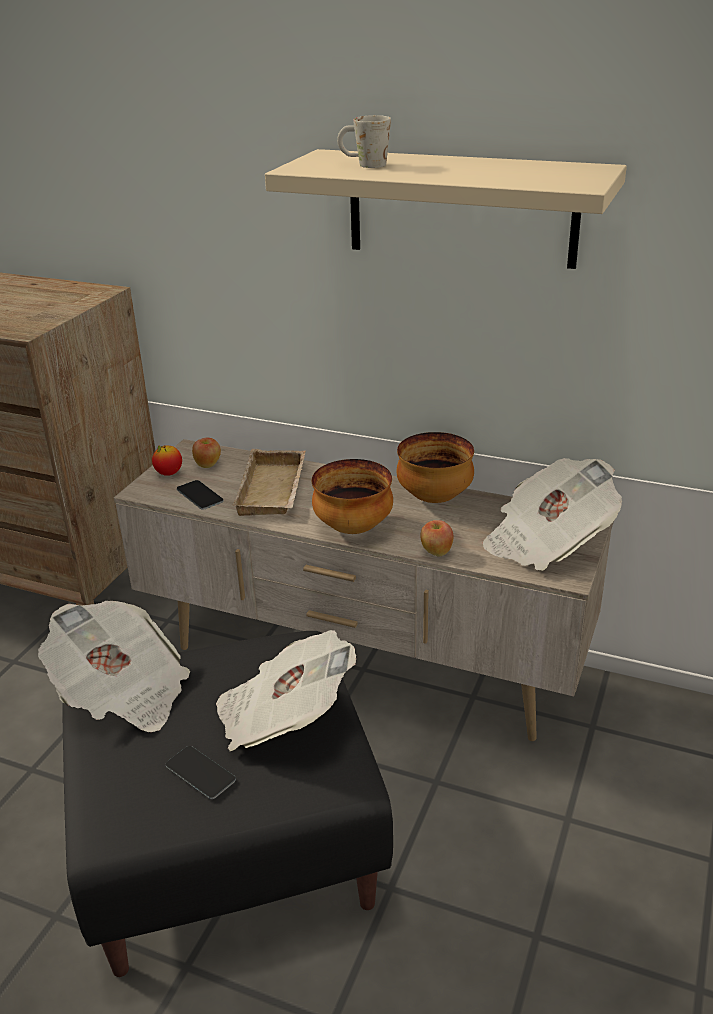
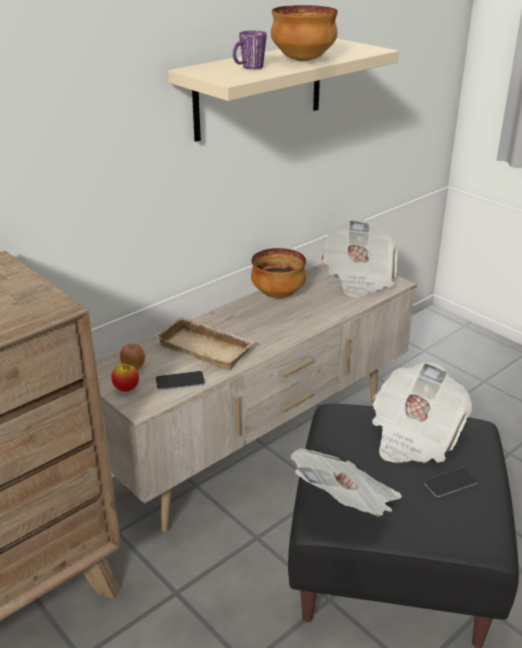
camera: 65 degrees left, 0 degrees up
(353, 527) = (288, 330): bowl -> bowl (302, 60)
(364, 165) = (248, 68): white mug -> purple mug
(436, 552) = (341, 312): apple -> none

